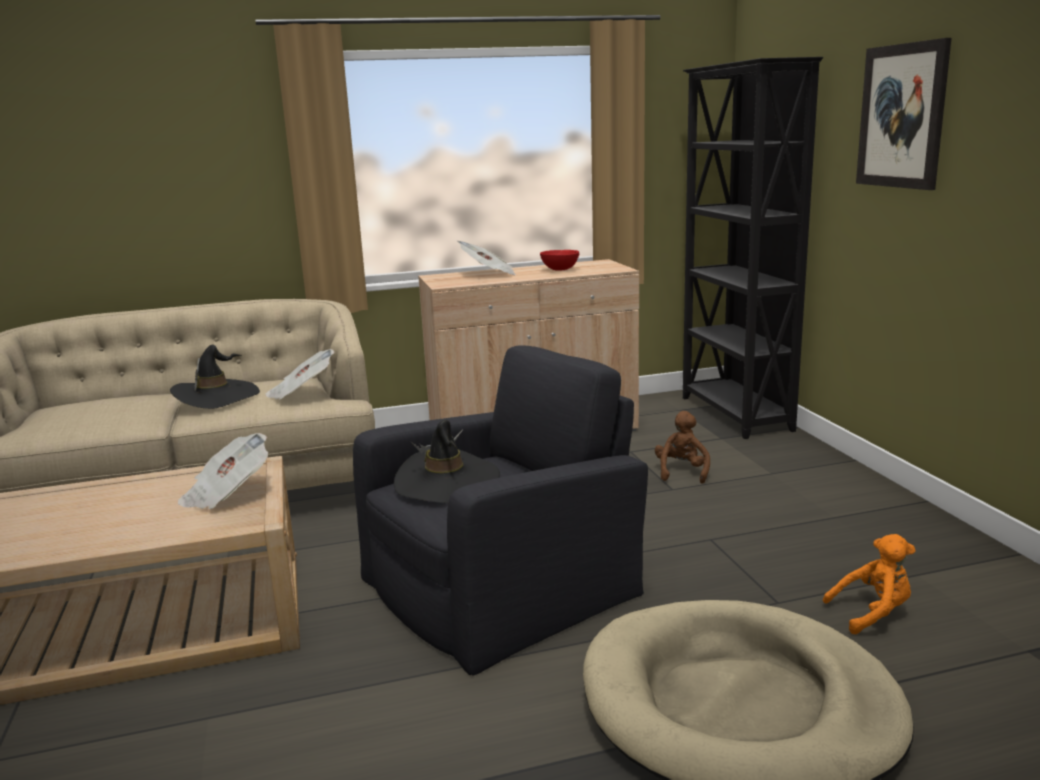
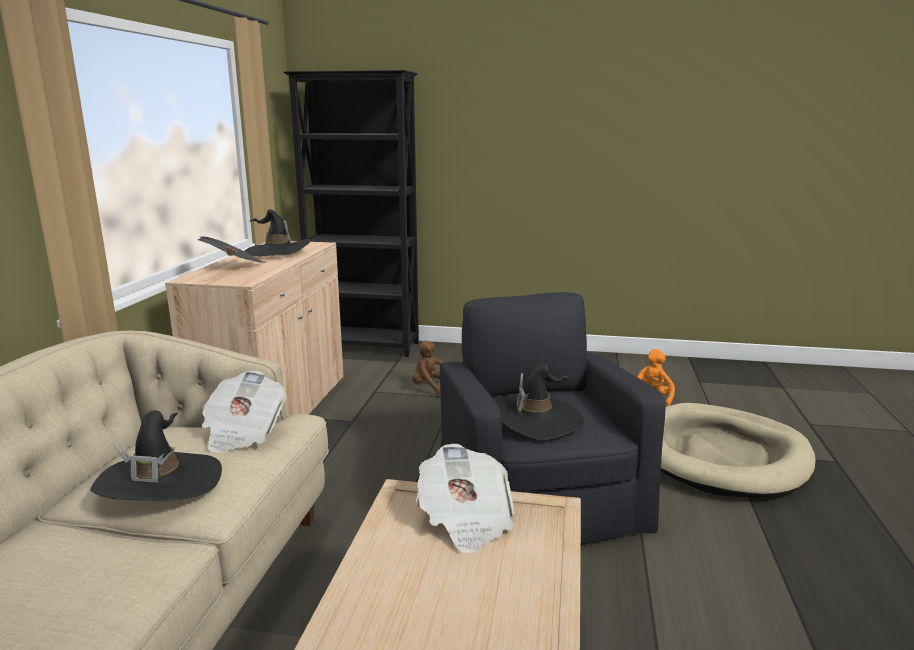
camera: 65 degrees left, 0 degrees up
(559, 270) = (276, 253): red bowl -> black hat
(902, 116) = (497, 117): picture -> none

